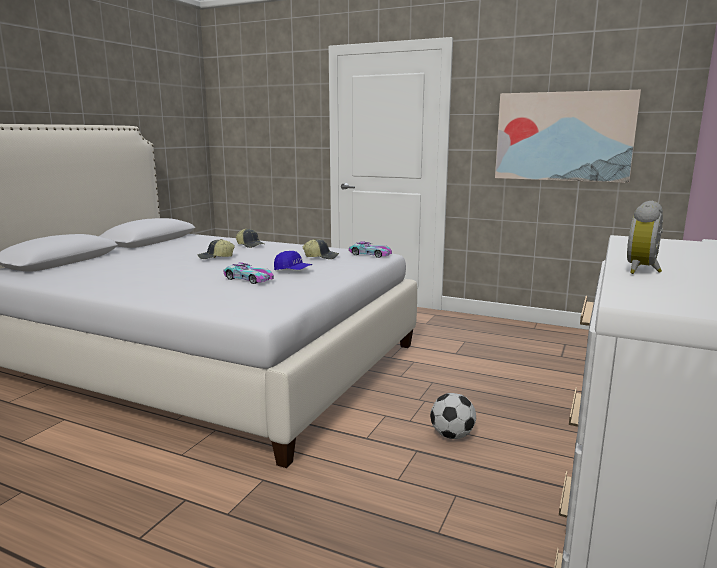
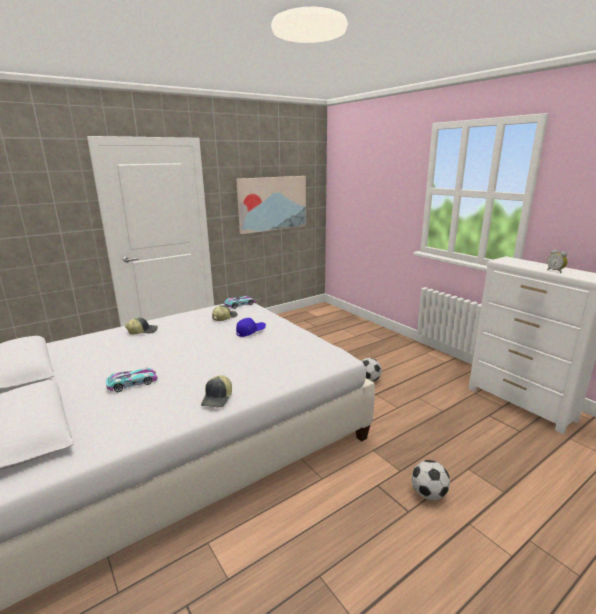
camera: 60 degrees left, 5 degrees up
(184, 552) = (428, 494): none -> football
(216, 258) = (168, 349): cap -> cap (218, 398)
(248, 279) = (261, 347): toy car -> toy car (132, 383)

